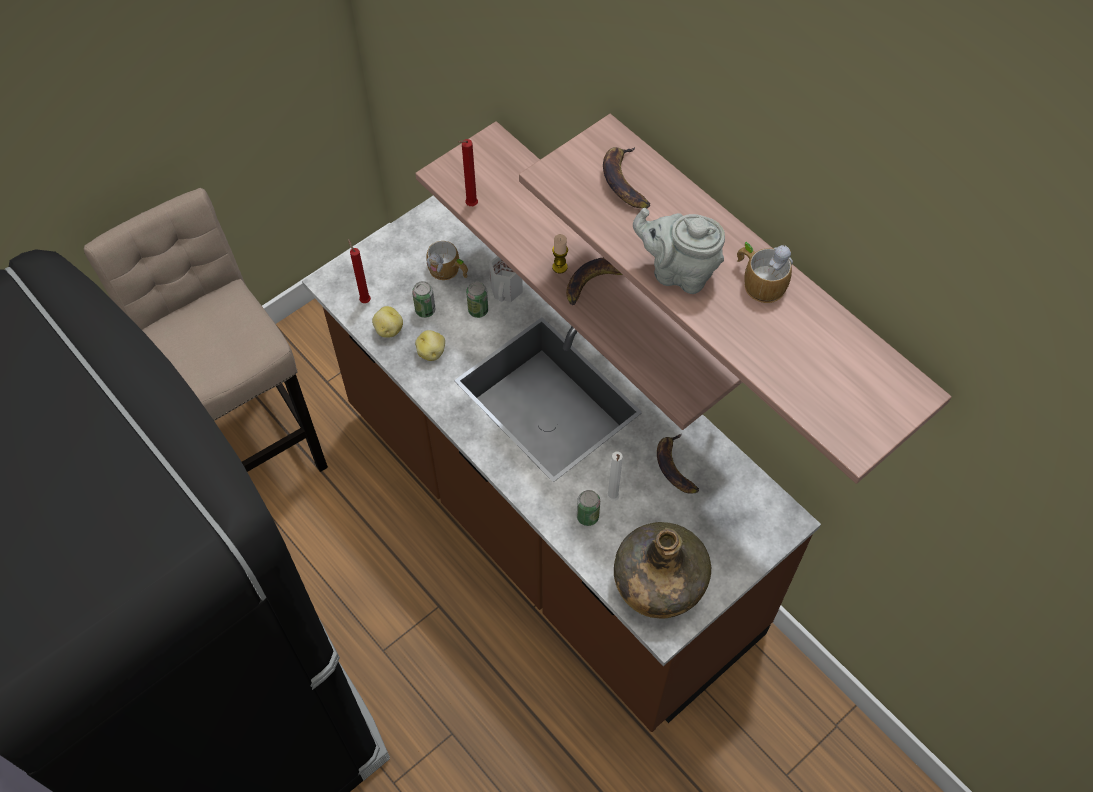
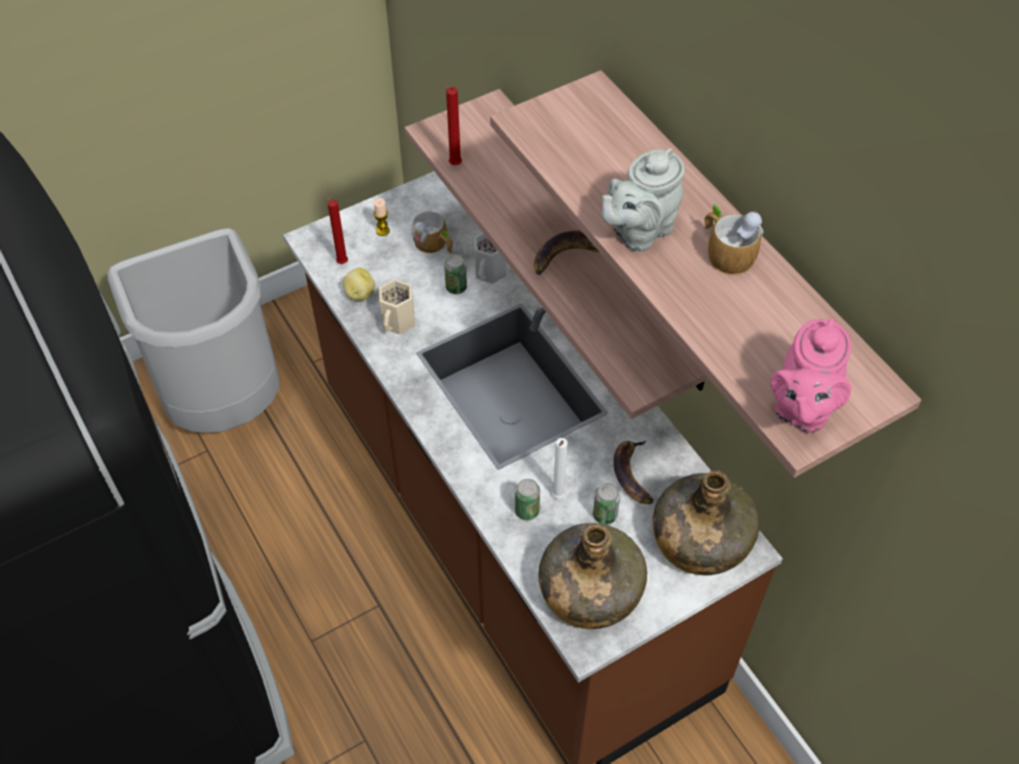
camera: 10 degrees right, 5 degrees down
(251, 435) = (225, 404): beige stool -> grey trash can
(425, 310) = (401, 280): can -> can (605, 515)
(431, 352) = (399, 321): potato -> beige mug
(559, 267) = (533, 236): candle -> candle (382, 230)
(624, 181) = (601, 136): banana -> none
(678, 272) = (638, 232): grey teapot -> grey teapot turned 75 degrees counterclockwise
(746, 519) = (699, 540): none -> green bottle
(852, 421) = (801, 409): none -> pink teapot

